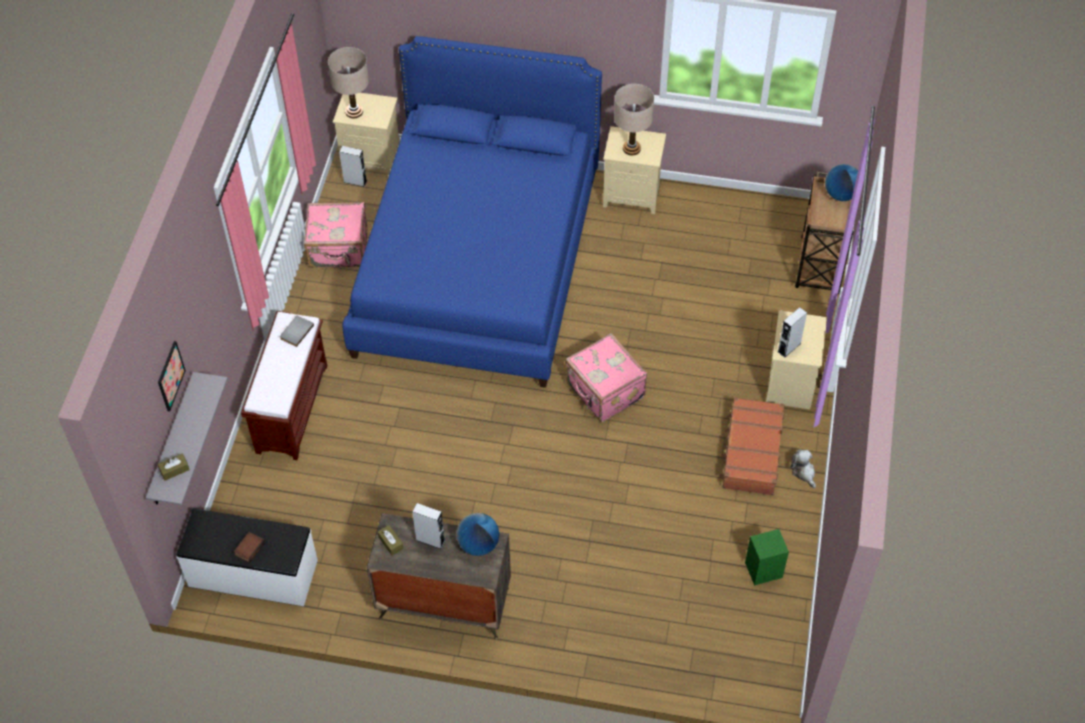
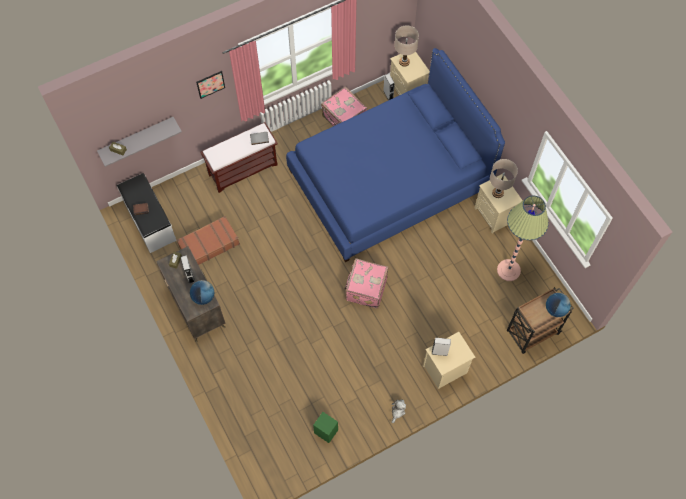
camera: 50 degrees right, 10 degrees up
(170, 376) = (147, 110): picture -> picture (210, 84)
(718, 232) = (508, 270): none -> floor lamp
(751, 452) = (388, 379): brown suitcase -> brown suitcase (208, 245)

